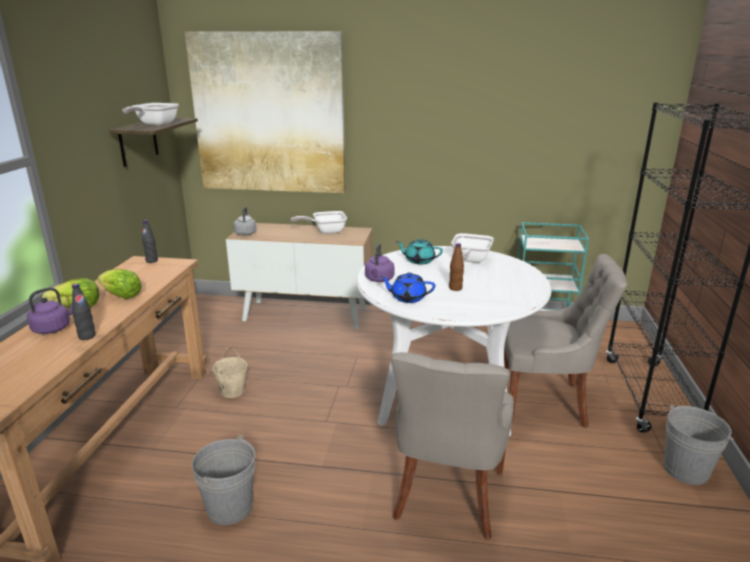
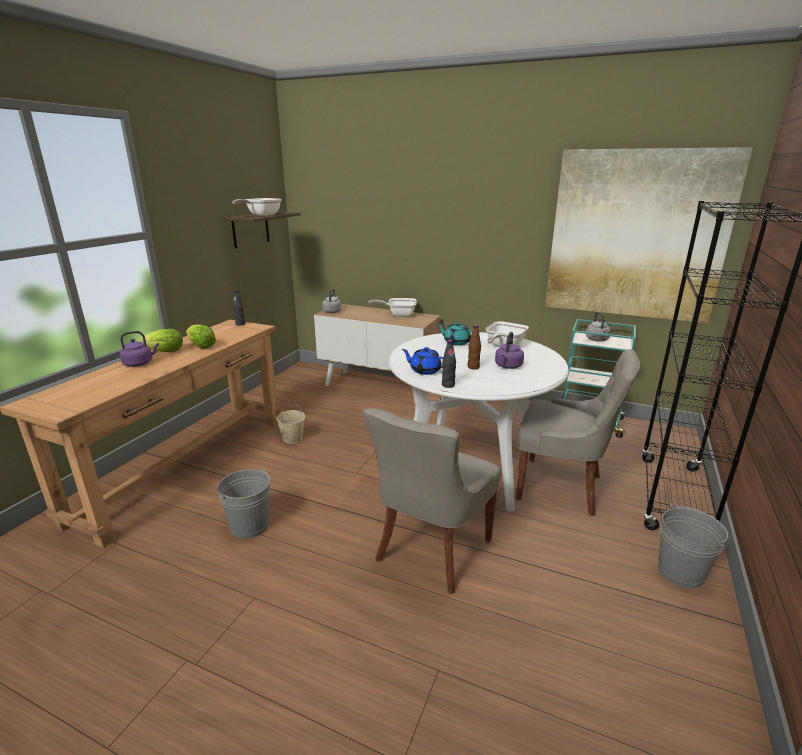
camera: 15 degrees right, 0 degrees up
(87, 336) = (158, 371): black bottle -> black bottle (448, 385)
(269, 114) = (360, 211): picture -> picture (636, 235)
(379, 280) = (410, 354): purple kettle -> purple kettle (508, 366)
(547, 243) = (597, 340): none -> grey kettle

